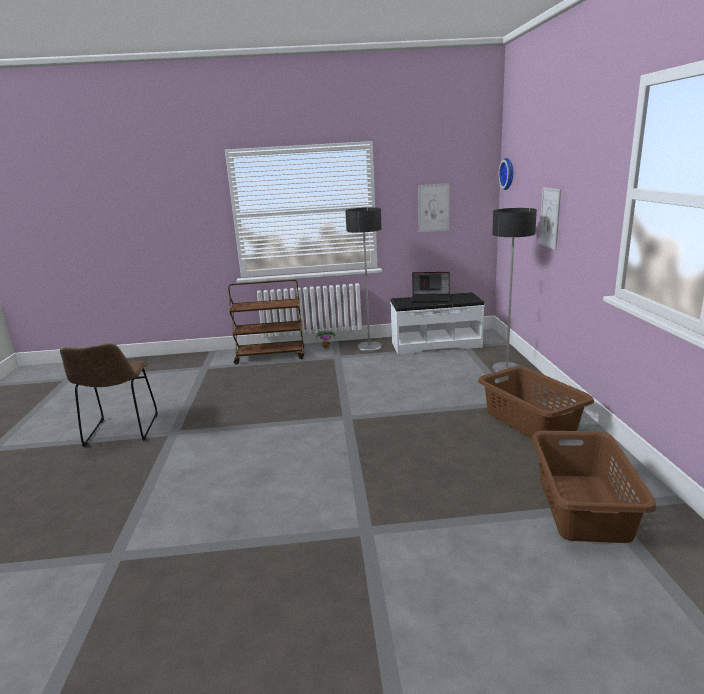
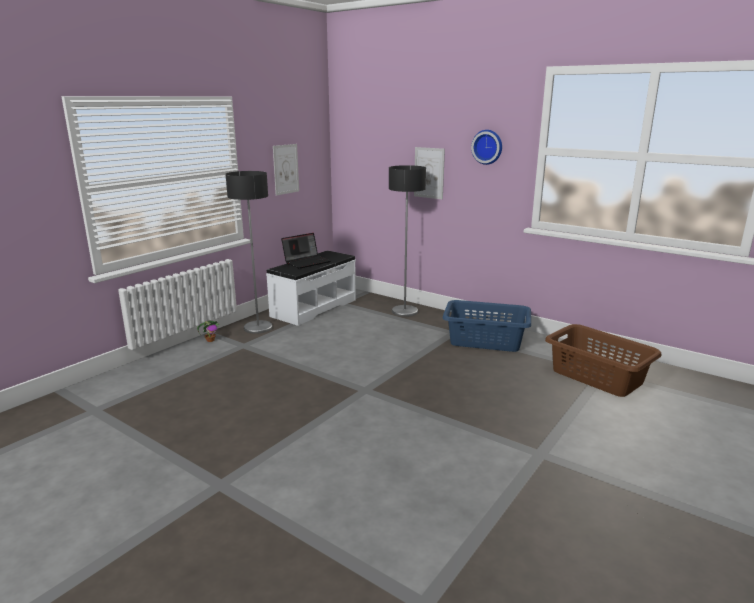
camera: 50 degrees left, 0 degrees up
(121, 432) = (142, 521): brown chair -> none
(271, 356) = (163, 369): brown cart -> none
(508, 173) = (349, 134): wall clock -> wall clock (487, 147)
(530, 421) = (485, 340): brown laundry basket -> blue laundry basket

